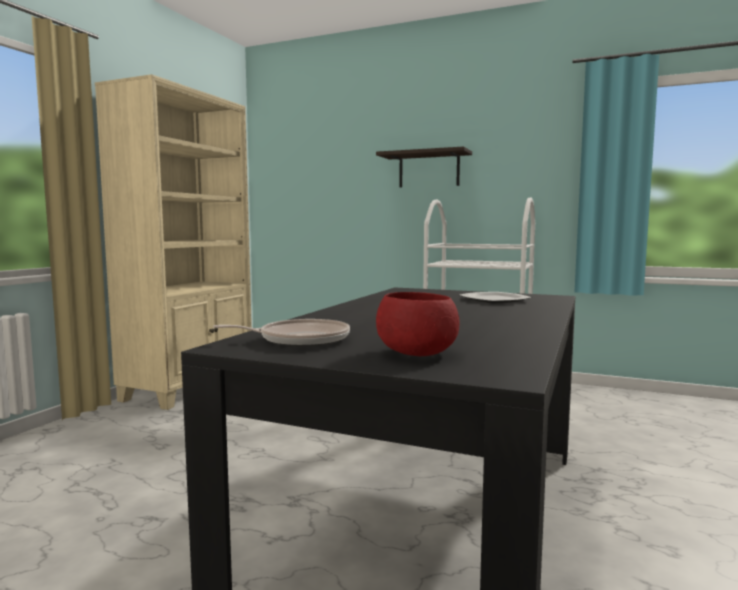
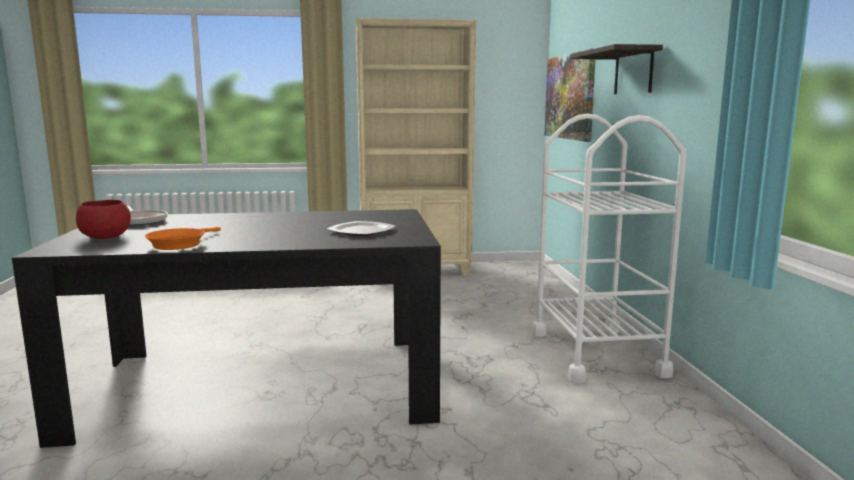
camera: 60 degrees right, 5 degrees up
(308, 190) = (569, 96): none -> picture
(510, 333) = (180, 244): none -> orange frying pan

